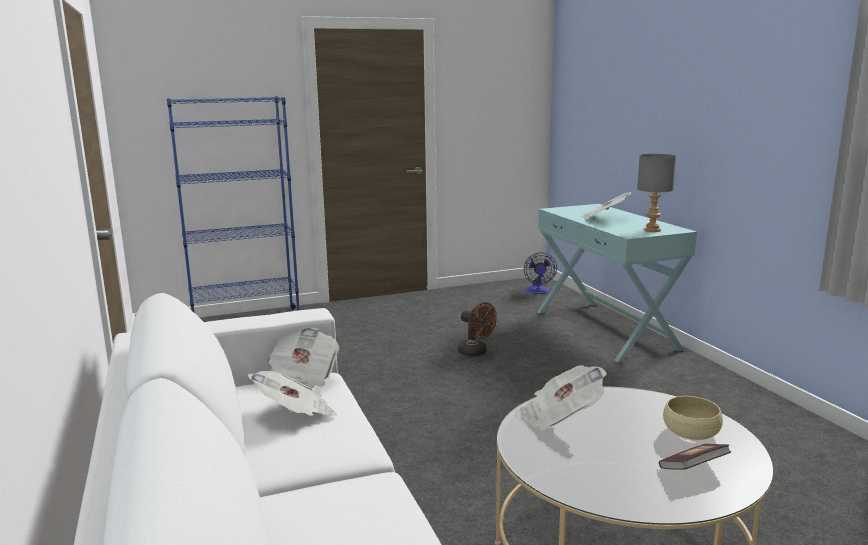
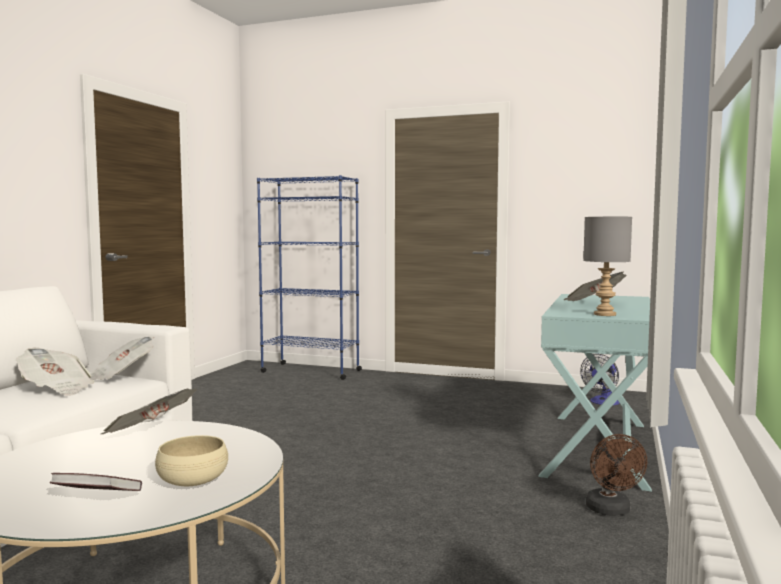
camera: 40 degrees right, 10 degrees down
(476, 353) = (418, 431): brown fan -> brown fan (611, 511)

